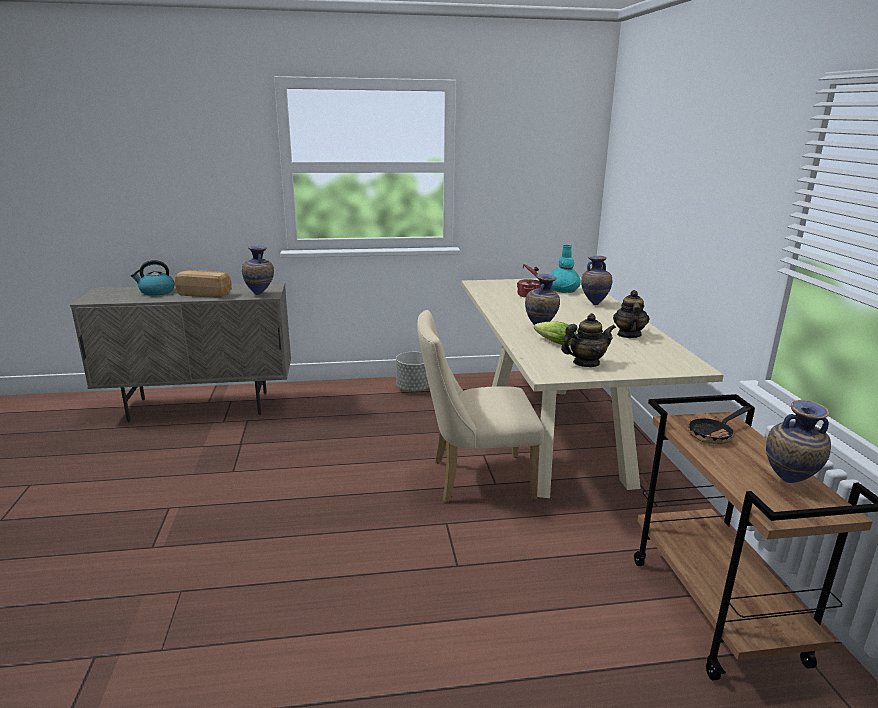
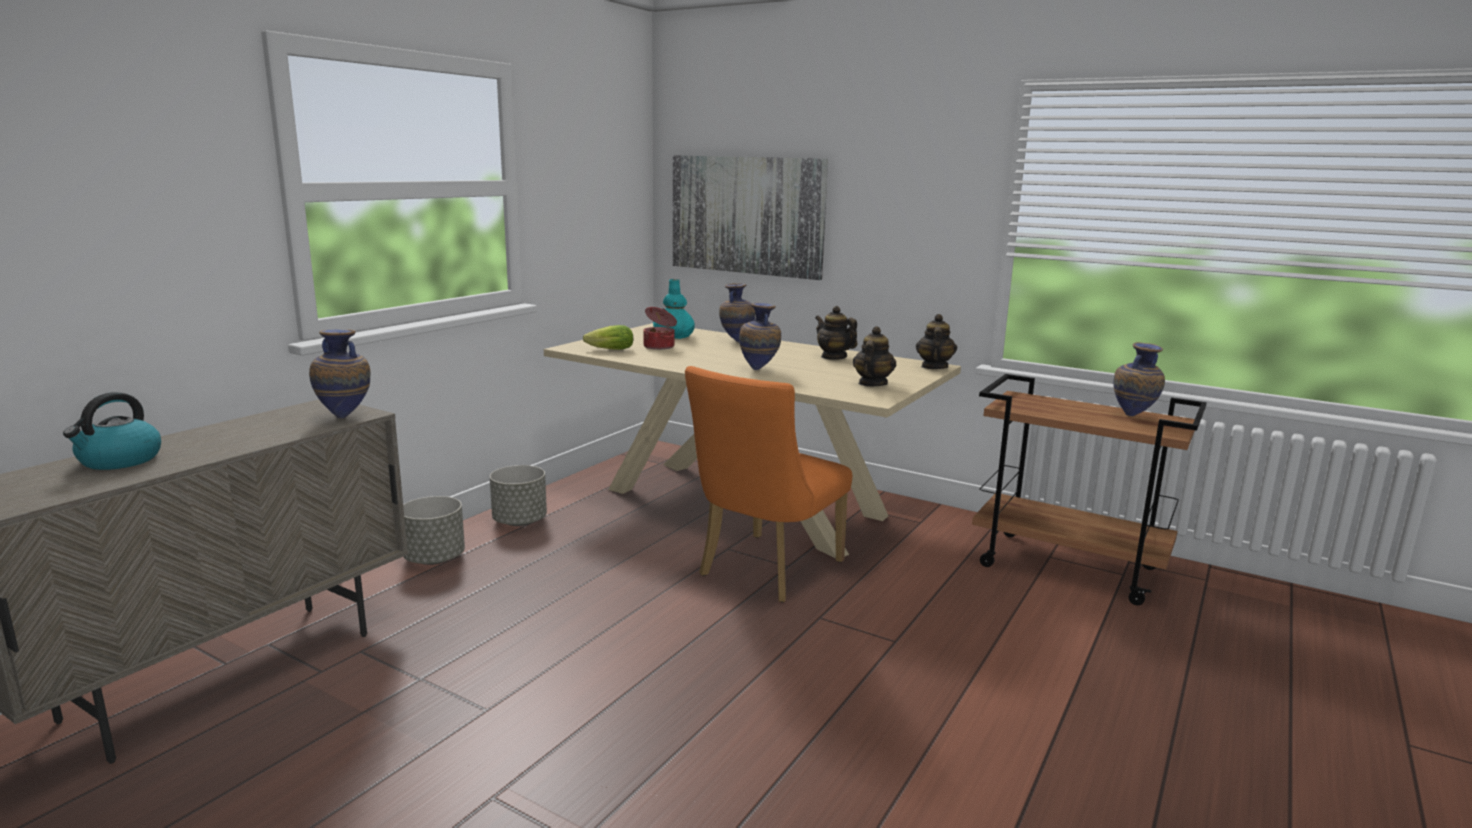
camera: 50 degrees left, 5 degrees down
(205, 294) = (240, 439): bread -> none
(344, 391) = (434, 559): none -> grey planter
(474, 479) = (764, 572): beige chair -> orange chair
(553, 343) = (804, 377): lettuce -> lettuce (608, 350)
(641, 199) = (747, 215): none -> picture
(689, 367) = (934, 367): none -> teapot
(714, 434) = (1039, 406): frying pan -> none

